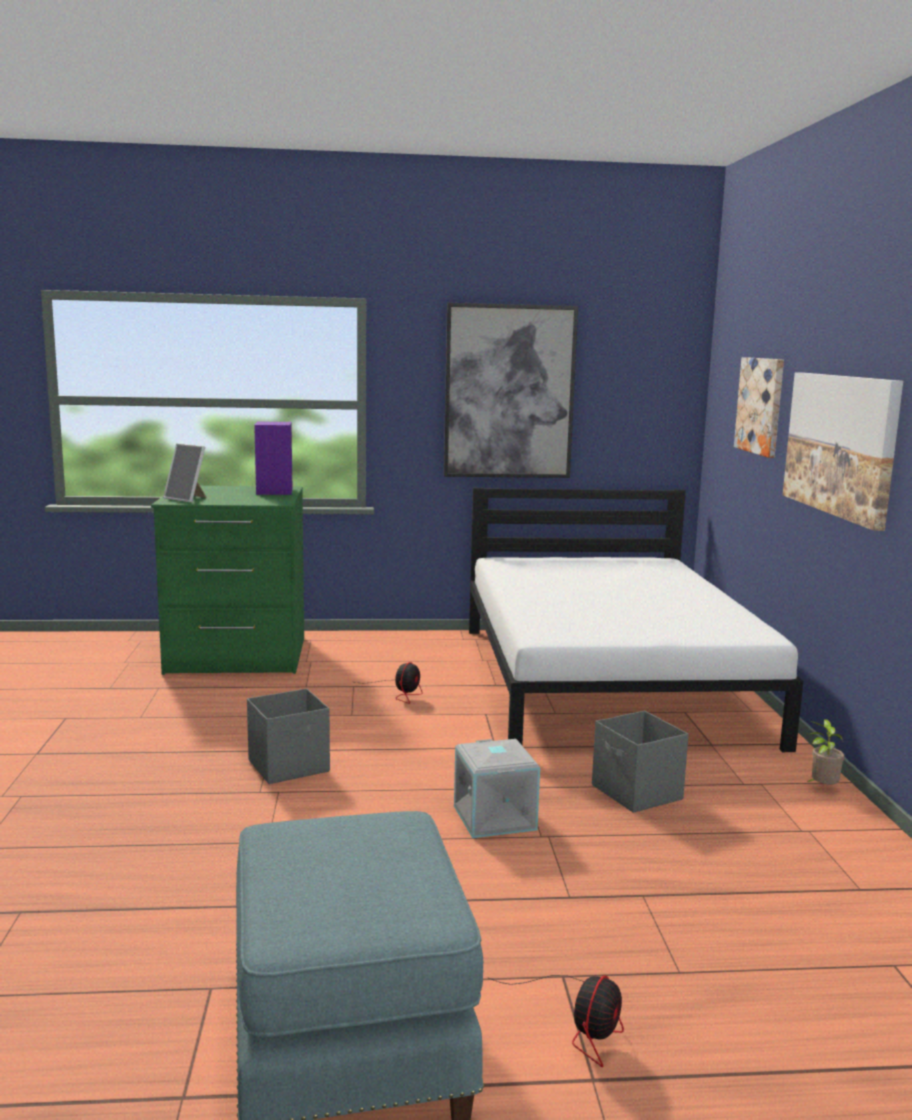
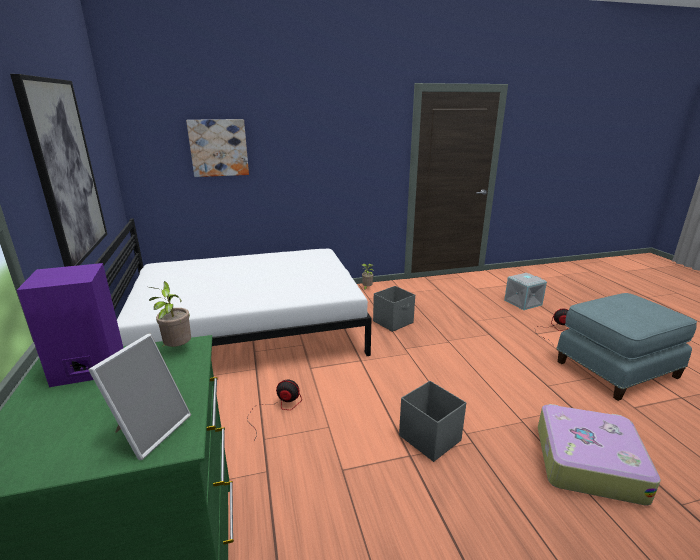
camera: 100 degrees left, 10 degrees up
(153, 866) = (586, 461): none -> suitcase
(277, 501) = (177, 349): none -> potted plant
(496, 818) = (441, 354): grey storage box -> grey storage box (522, 302)
(841, 444) = (318, 156): picture -> none

